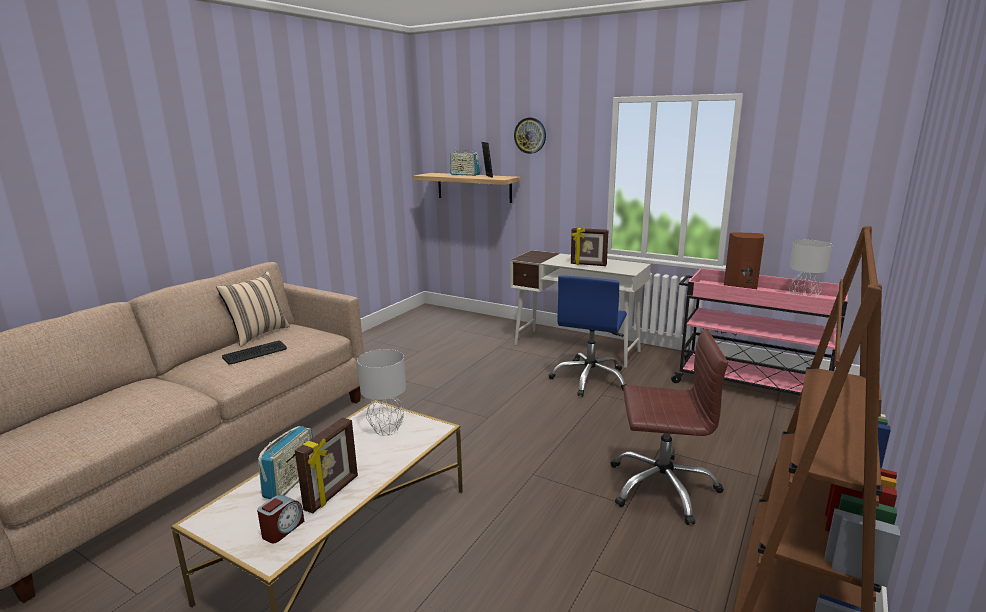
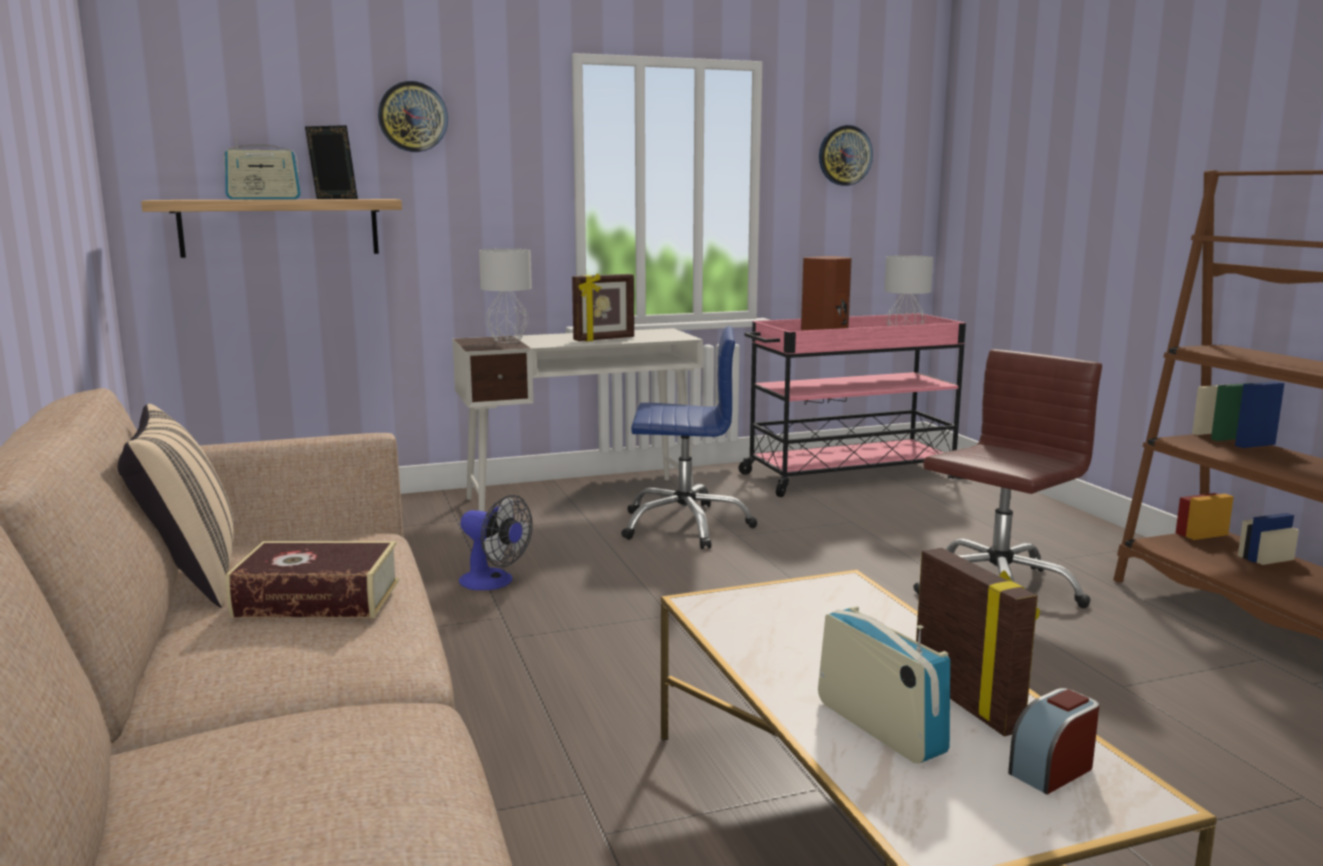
camera: 50 degrees left, 5 degrees down
(255, 353) = (318, 598): keyboard -> book
(282, 529) = (1051, 770): alarm clock -> alarm clock turned 105 degrees counterclockwise
(386, 429) = (793, 615): grey table lamp -> grey table lamp (506, 340)
(463, 373) = (494, 582): none -> fan
(590, 379) = (685, 525): blue office chair -> blue office chair turned 60 degrees counterclockwise
(809, 159) = (845, 155): none -> wall clock

